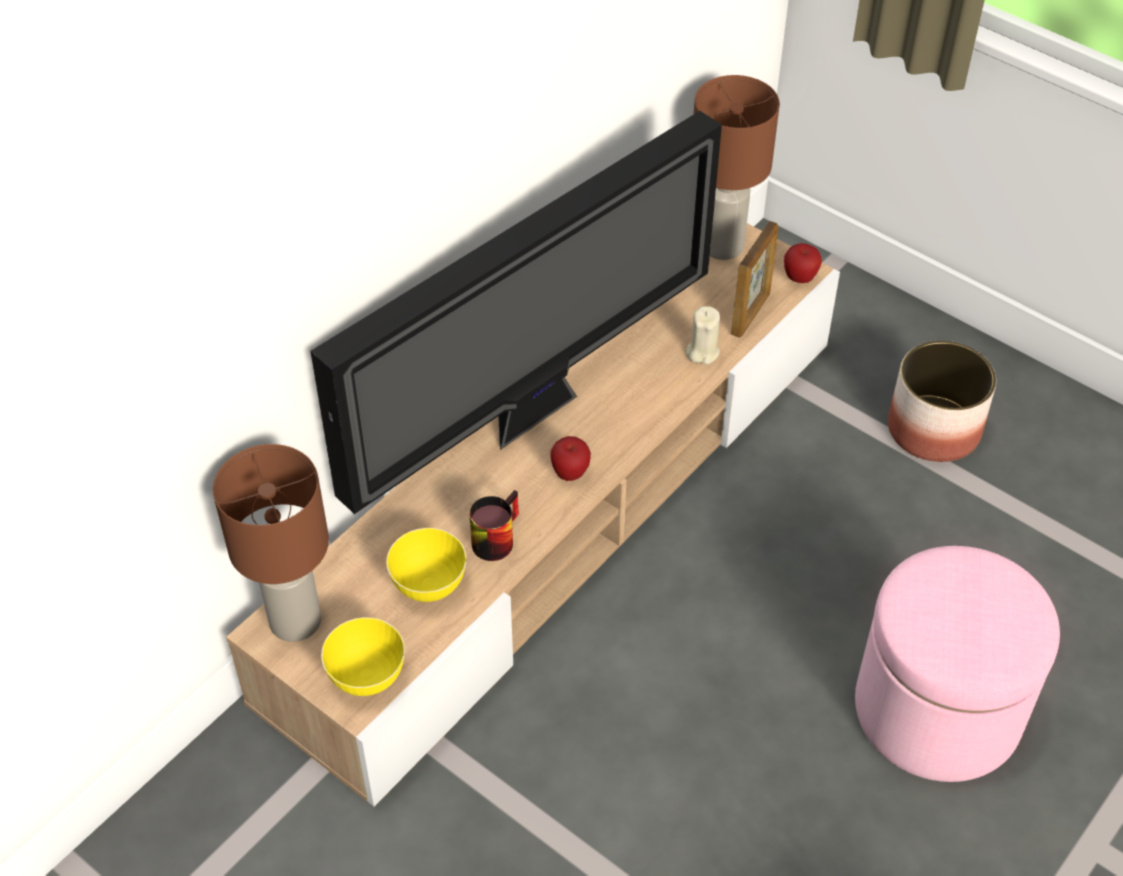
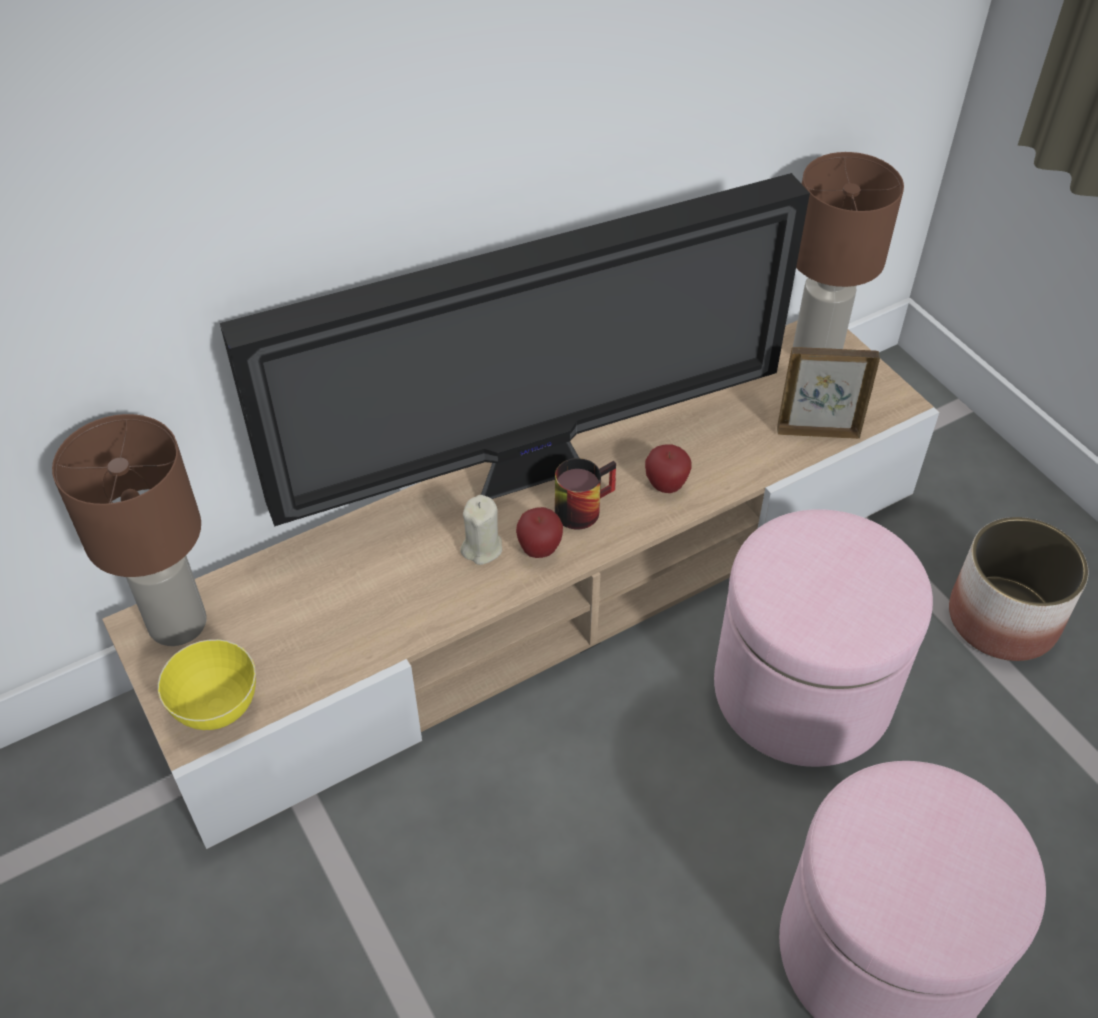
camera: 20 degrees right, 0 degrees up
(429, 585) = (331, 627): yellow bowl -> none
(493, 537) = (425, 595): mug -> mug (581, 505)
(702, 352) = (744, 458): beige candle -> beige candle (482, 548)
(751, 314) = (817, 432): picture frame -> picture frame turned 135 degrees counterclockwise
(799, 278) = (889, 407): apple -> apple (666, 485)
(801, 532) = (802, 690): none -> pink ottoman

